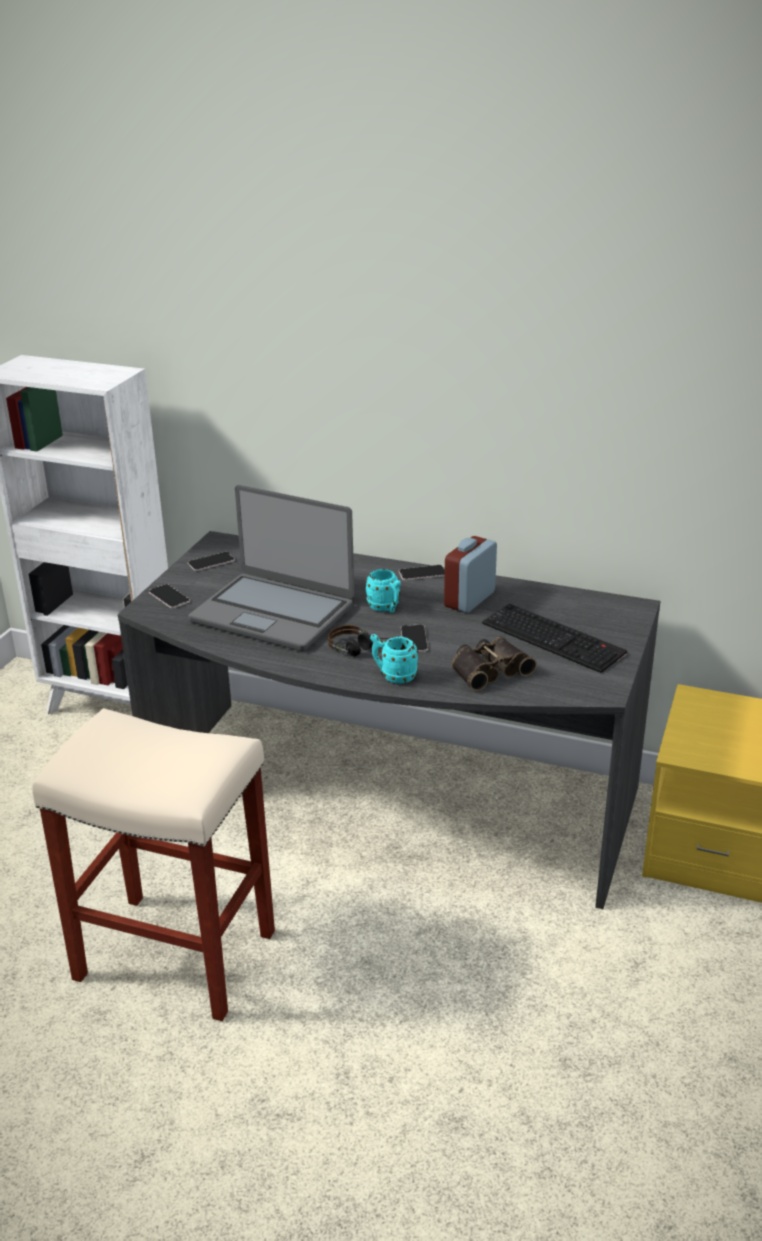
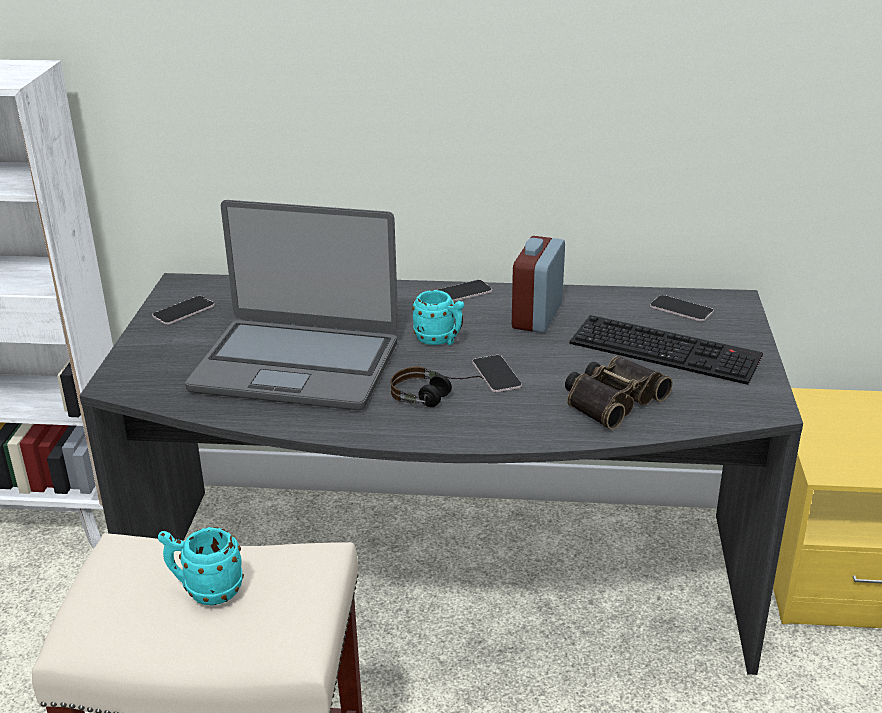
camera: 15 degrees left, 0 degrees up
(169, 597) = (144, 363): phone -> phone (681, 309)
(393, 676) = (496, 426): turquoise mug -> turquoise mug (205, 590)

